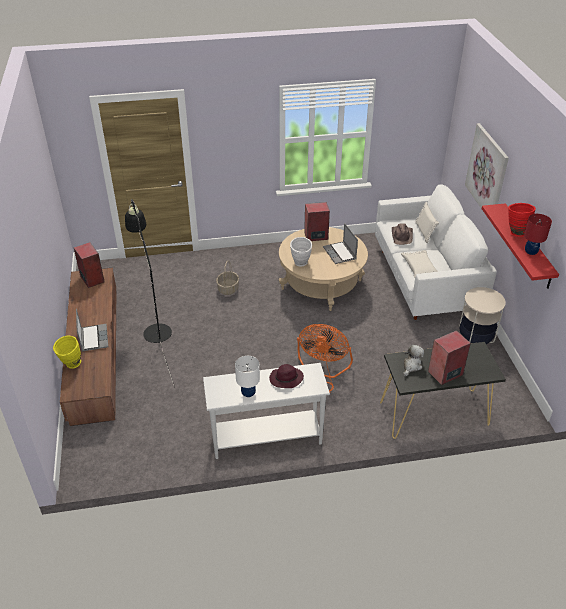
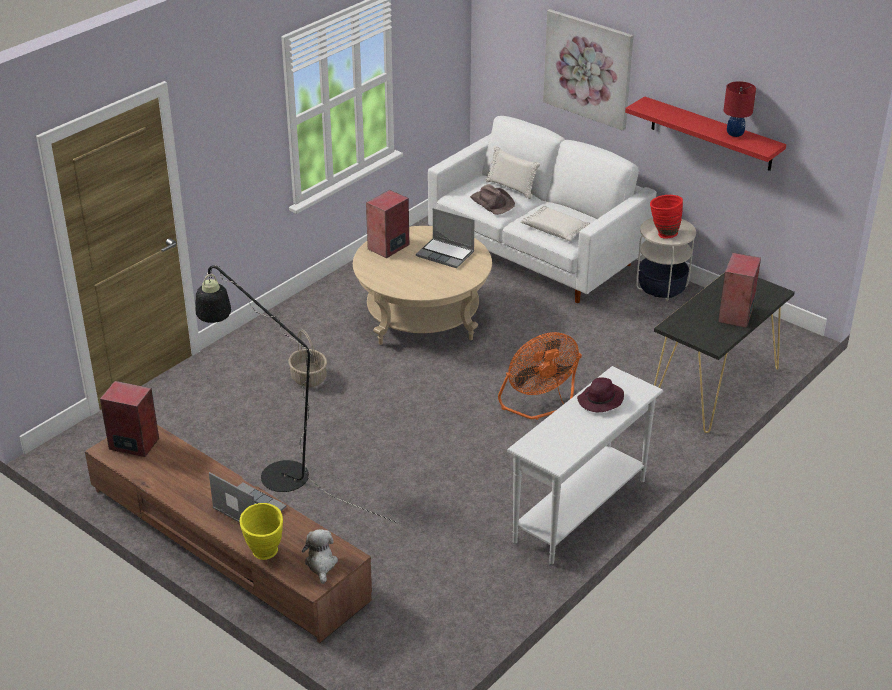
camera: 40 degrees left, 5 degrees down
(248, 393) = (580, 436): white table lamp -> none
(301, 264) = (415, 287): white vase -> none
(411, 366) = (696, 325): plush toy -> plush toy (321, 564)
(515, 232) = (694, 121): red vase -> red vase (663, 234)

